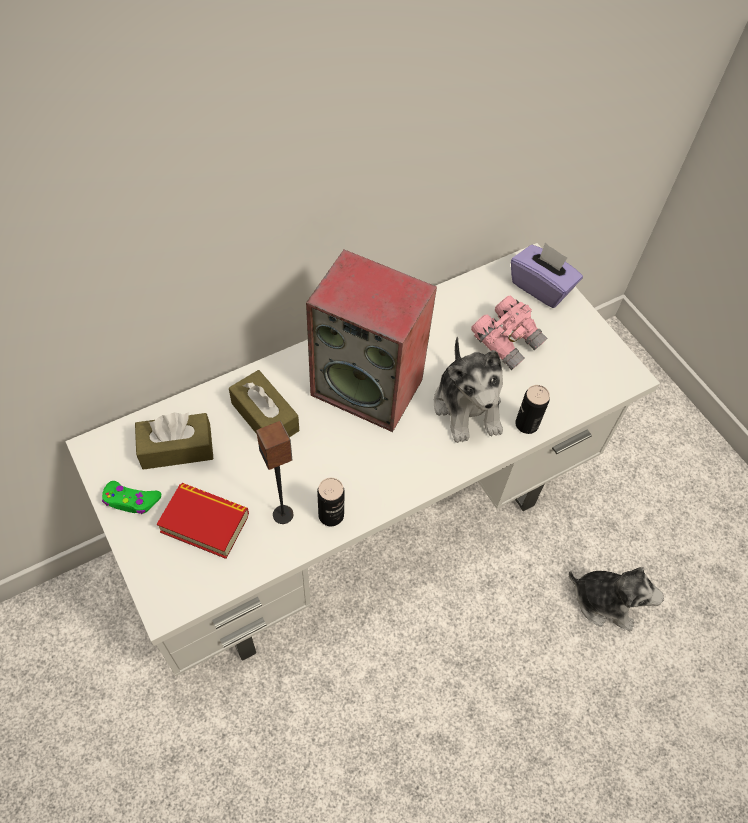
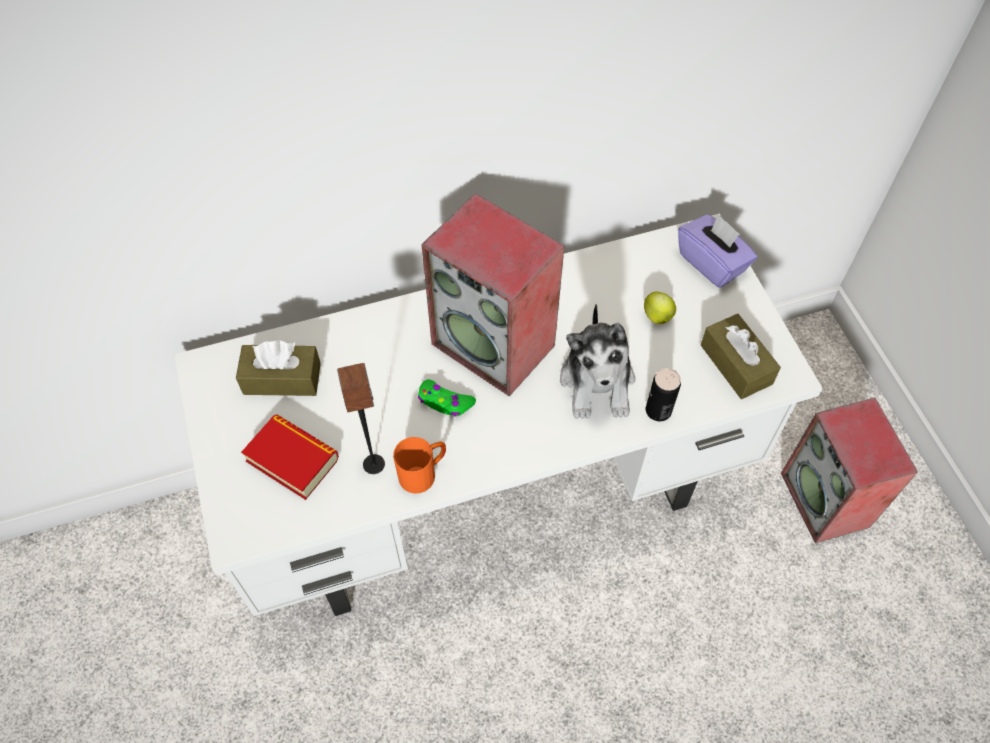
camera: 15 degrees right, 0 degrees up
(131, 501) = (225, 425): green game controller -> green game controller (445, 402)
(265, 417) = (379, 360): brown tissue box -> brown tissue box (736, 364)
(331, 515) = (423, 473): can -> orange mug
(506, 341) = (658, 317): pink binoculars -> apple
(605, 601) = (745, 627): plush toy -> none
(648, 480) = (826, 500): none -> speaker

